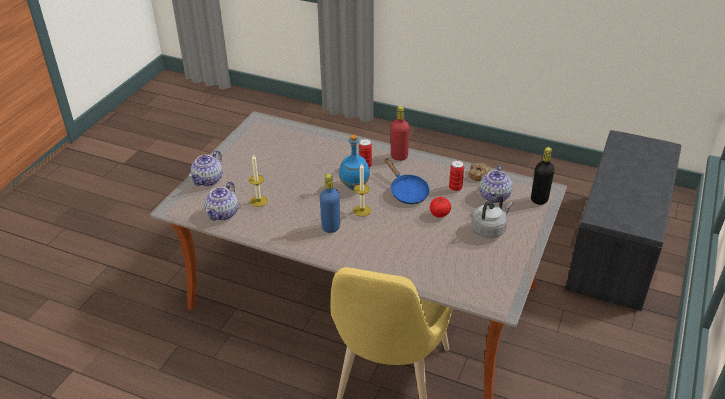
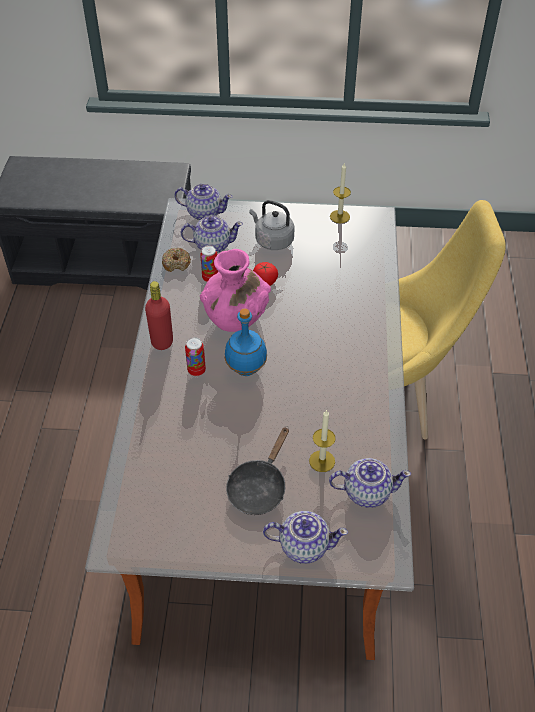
camera: 110 degrees left, 10 degrees up
(258, 172) = (259, 487): none -> black frying pan
(331, 227) = (335, 369): blue bottle -> none
(362, 210) = (290, 349): candle -> candle (339, 216)
(407, 192) = (235, 318): blue frying pan -> pink vase
(539, 199) = (204, 213): black bottle -> teapot

